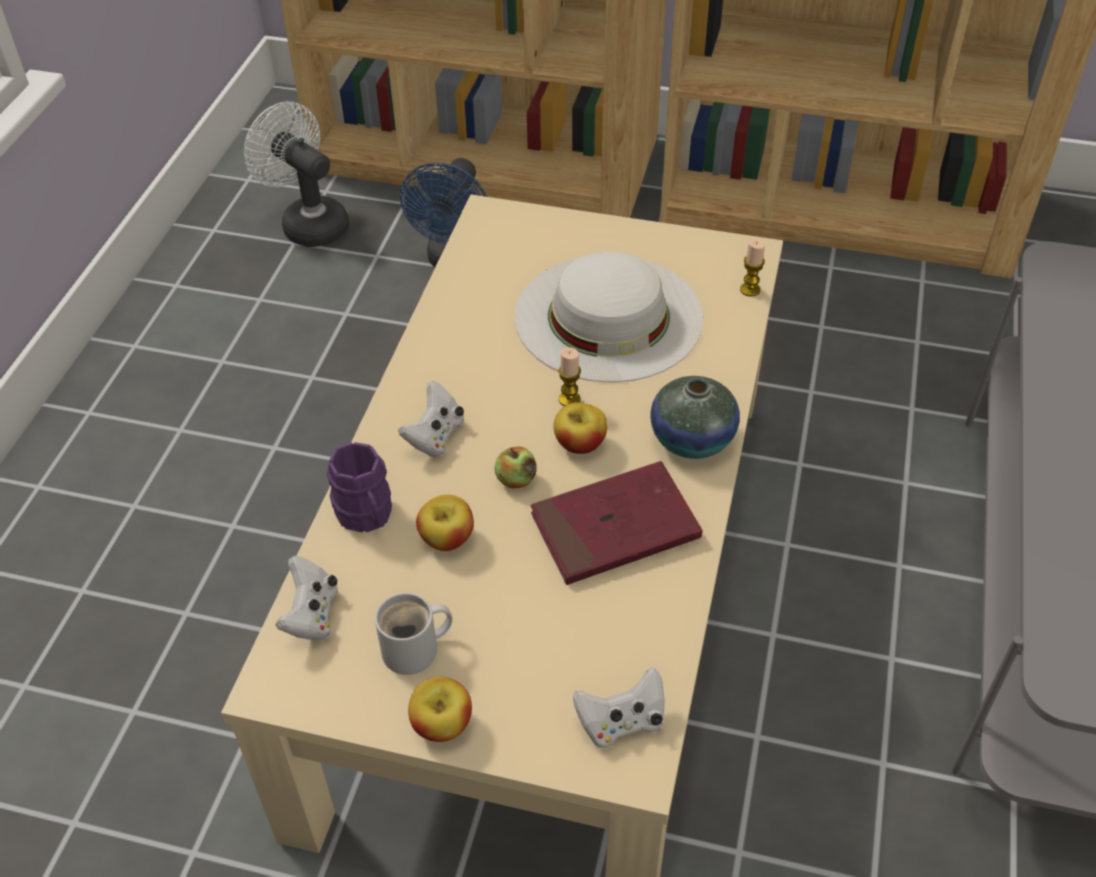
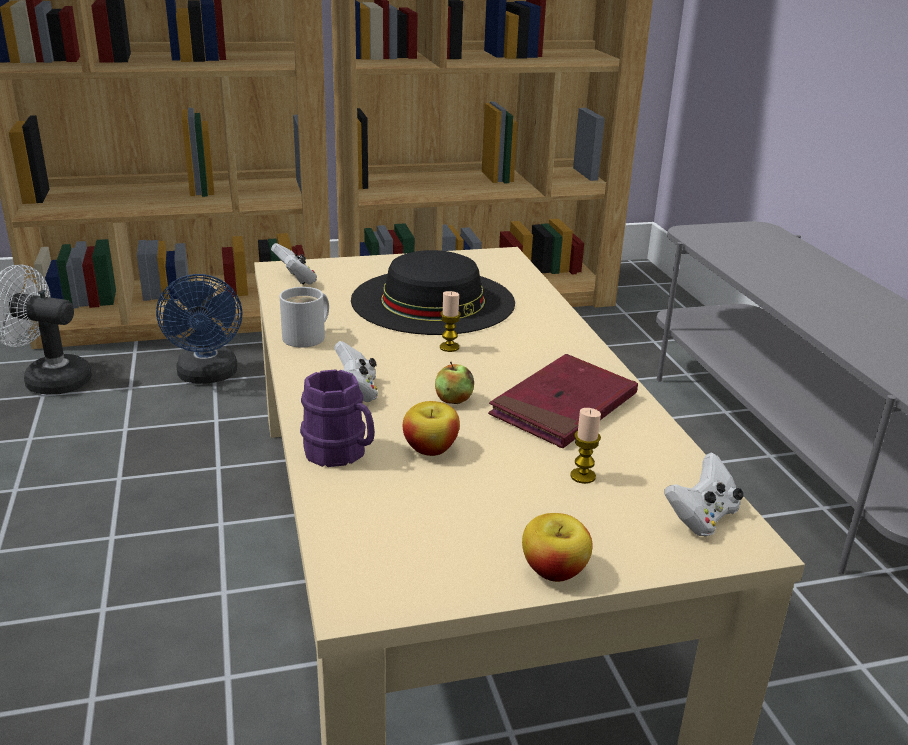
camera: 30 degrees left, 20 degrees down
(312, 615) = (350, 534): white game controller -> white game controller (296, 280)
(416, 650) = (476, 527): white mug -> white mug (308, 337)
(580, 444) = (484, 368): apple -> none
(608, 316) = (433, 301): white hat -> black hat
(692, 439) = (566, 347): vase -> none
(750, 290) = (522, 270): candle -> candle (582, 476)

